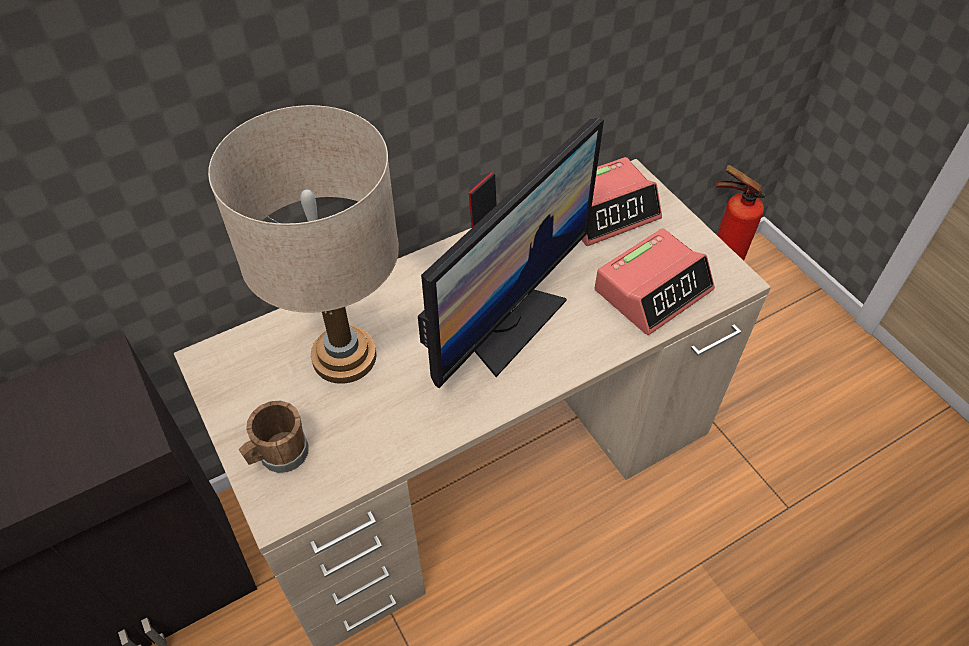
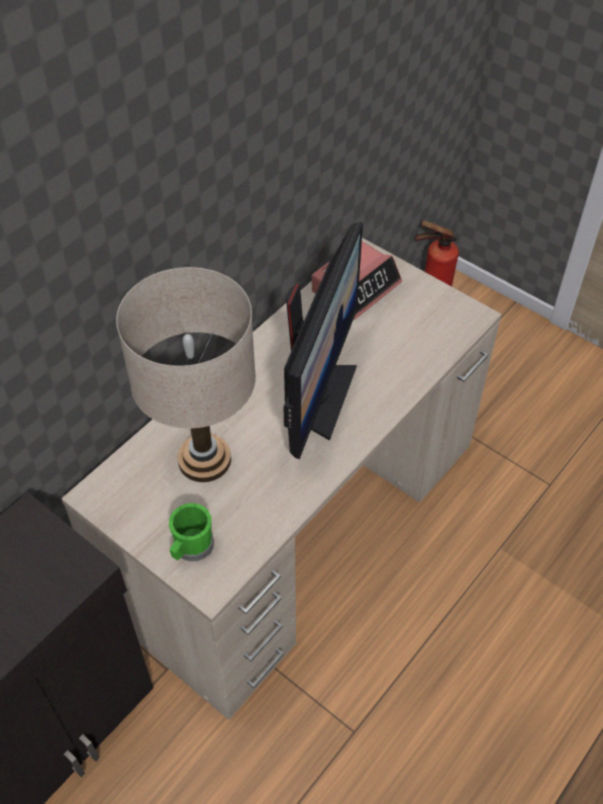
camera: 20 degrees left, 0 degrees up
(279, 455) = (191, 548): brown mug -> green mug
(653, 290) = (417, 340): alarm clock -> none

